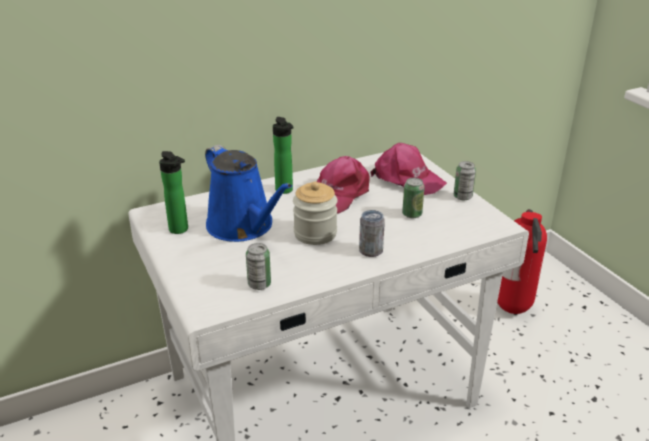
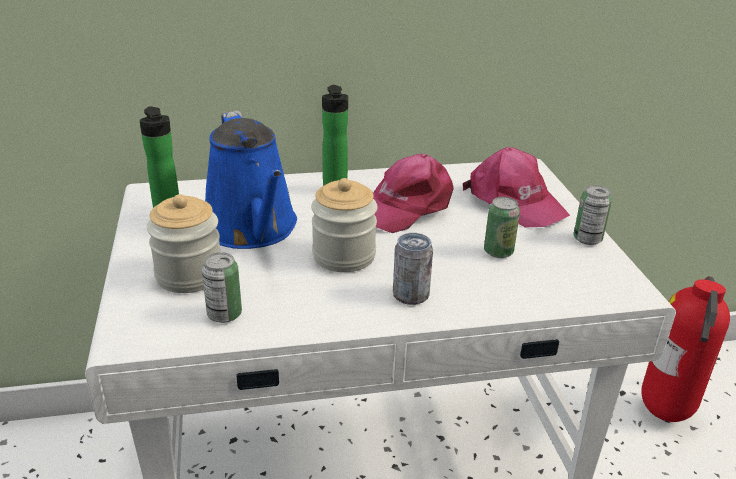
camera: 15 degrees right, 0 degrees up
(219, 264) = (189, 275): none -> jar

